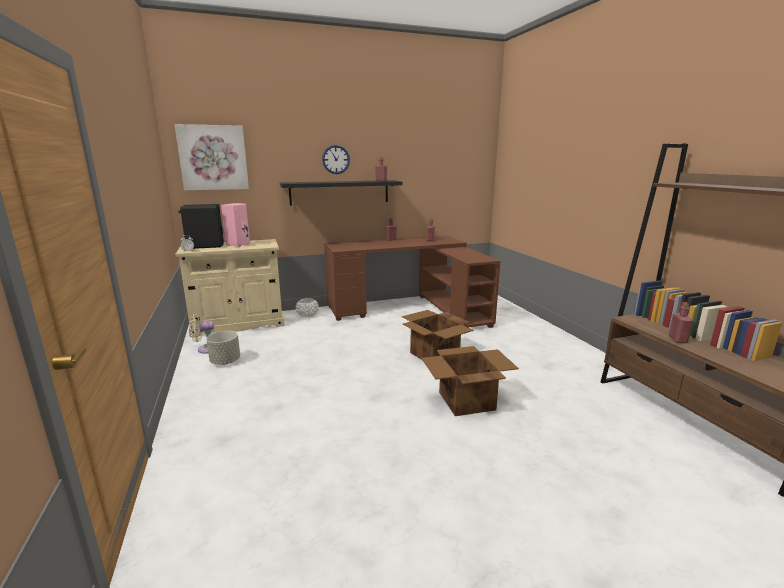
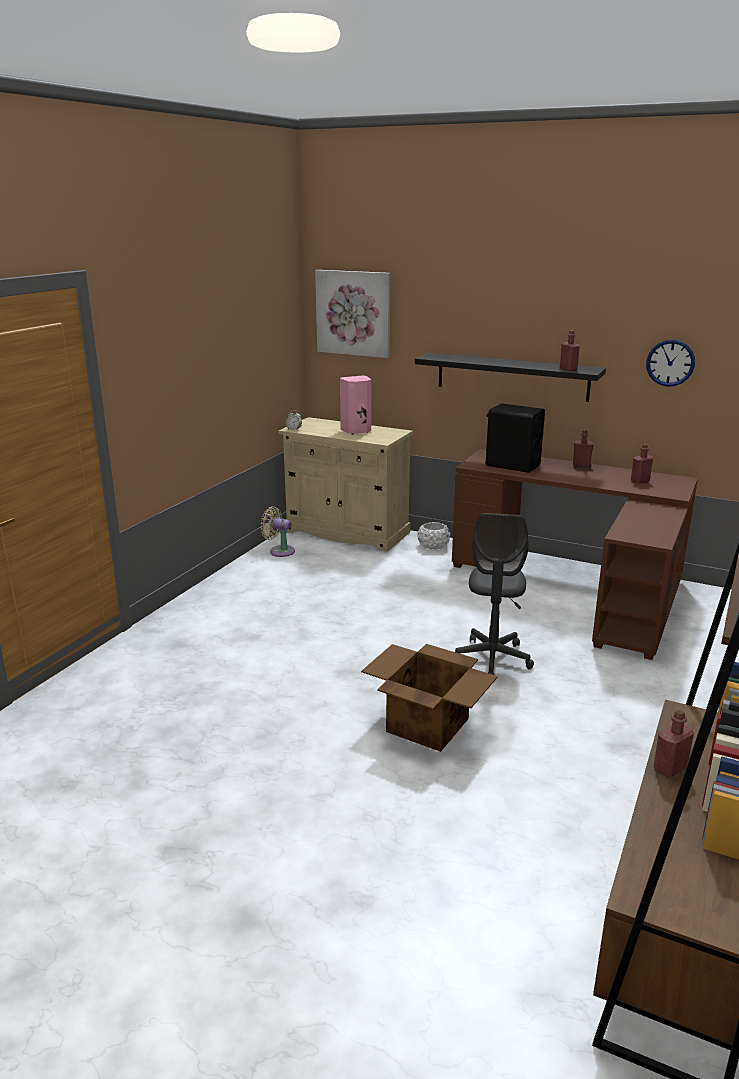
camera: 45 degrees right, 5 degrees up
(205, 246) = (323, 425): black speaker -> black speaker (512, 465)
(225, 361) = (277, 571): grey planter -> none
(336, 159) = (511, 326): wall clock -> wall clock (670, 363)
(435, 355) = (492, 659): cardboard box -> grey office chair

